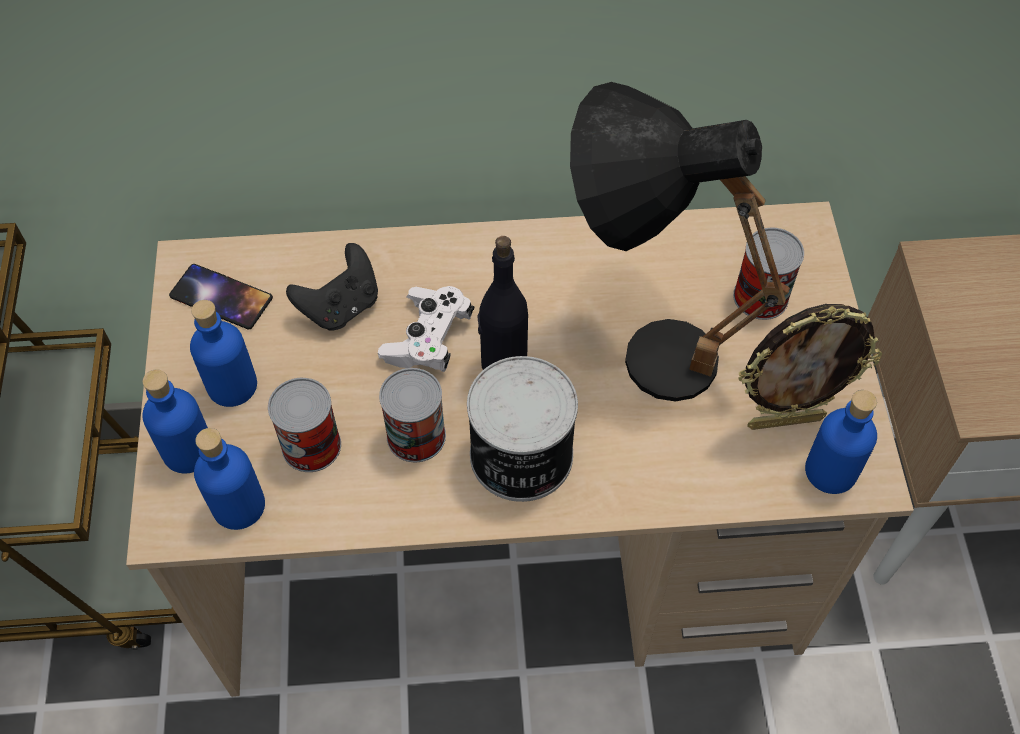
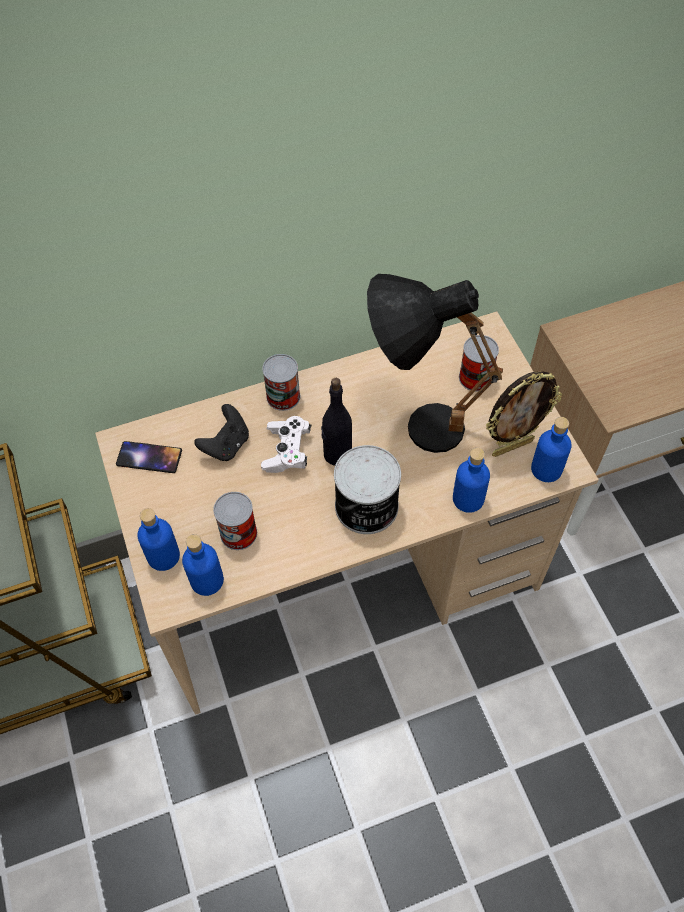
camera: 15 degrees left, 0 degrees up
(232, 385) = (176, 509): blue bottle -> blue bottle (468, 498)
(416, 436) = (300, 511): can -> can (283, 396)

